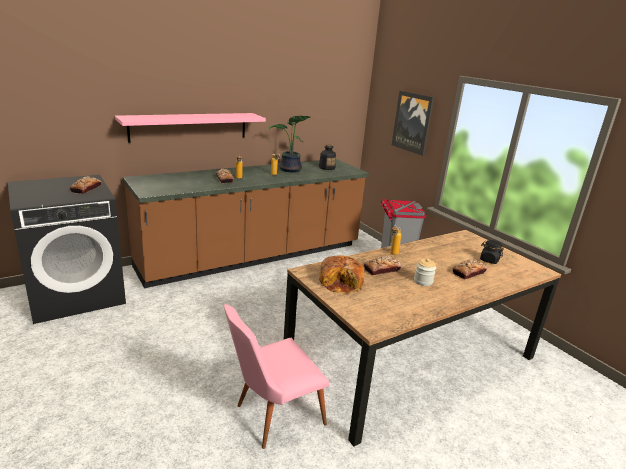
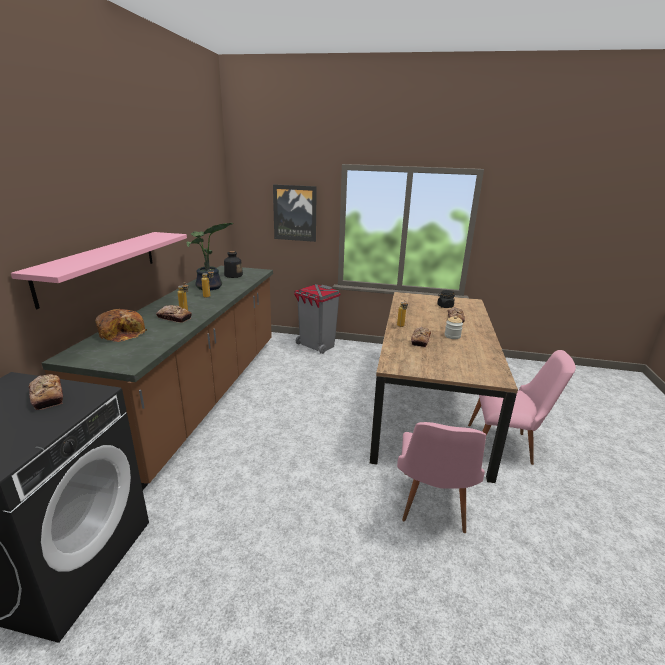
camera: 45 degrees left, 0 degrees up
(341, 282) = (424, 361): bread -> bread (123, 333)
(426, 436) = (507, 446): none -> pink chair

